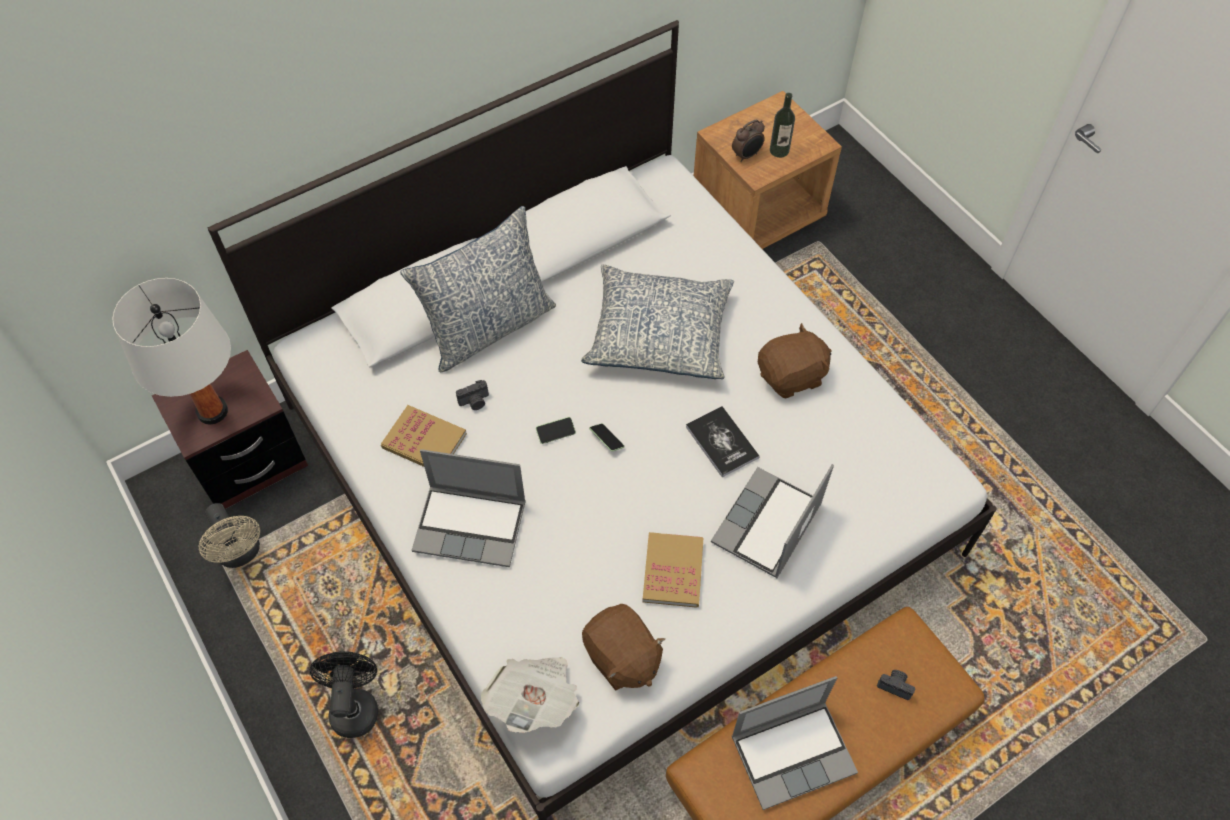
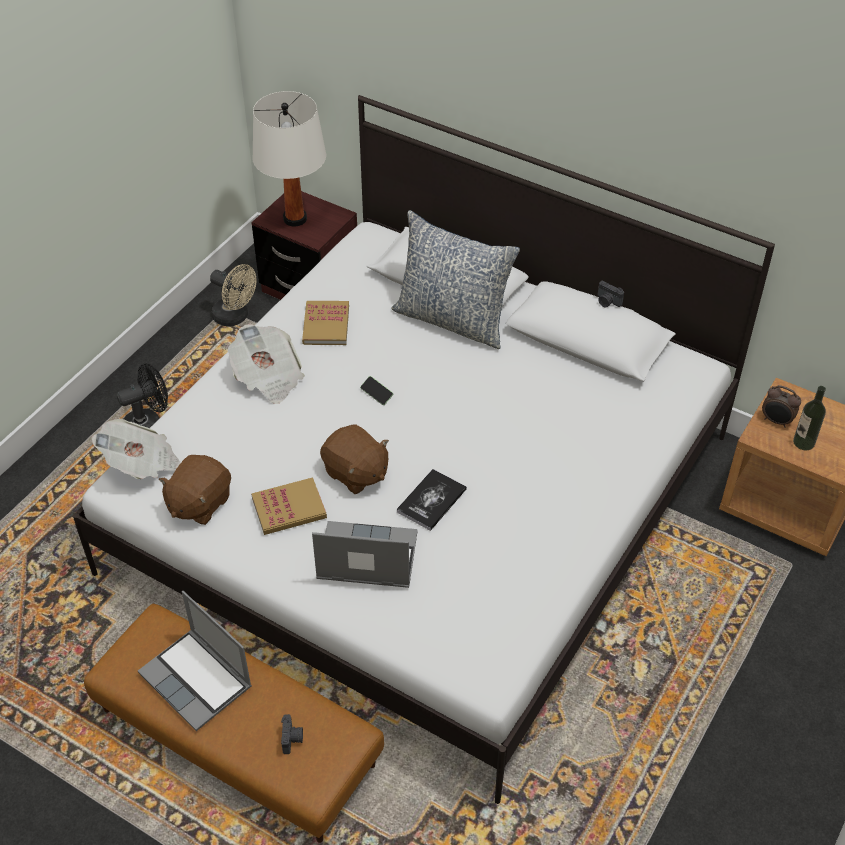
camera: 65 degrees right, 10 degrees down
(241, 554) = (235, 317): beige fan -> beige fan turned 90 degrees counterclockwise
(472, 525) = (268, 377): laptop -> newspaper
(475, 402) = (377, 338): camera -> camera (607, 302)
(606, 440) = (388, 426): phone -> none
(659, 334) = (517, 423): pillow -> none
(791, 376) = (532, 527): brown plush toy -> brown plush toy (355, 473)

